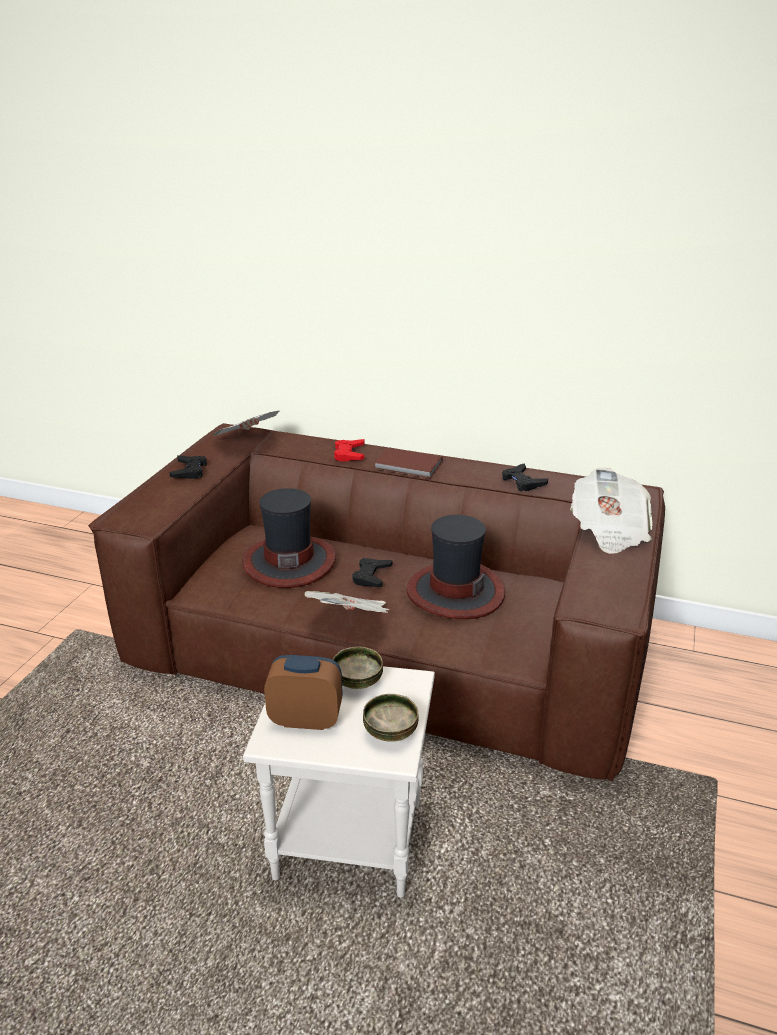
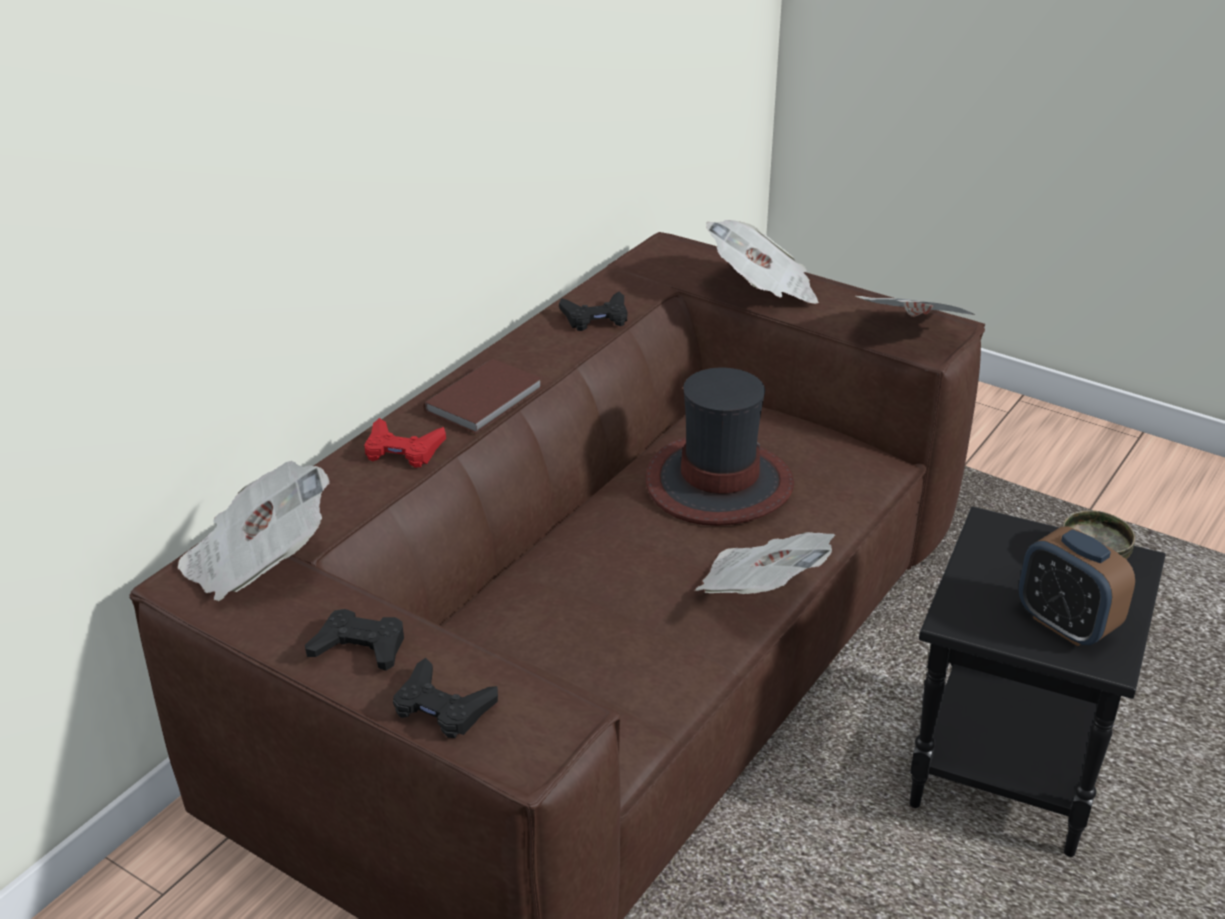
camera: 75 degrees left, 5 degrees up
(289, 561) = (566, 634): hat -> none
(306, 719) = (1065, 624): alarm clock -> alarm clock turned 60 degrees counterclockwise
(346, 842) = (1011, 774): white side table -> black side table
(357, 682) = (989, 570): bowl -> none
(371, 576) = (648, 552): black game controller -> black game controller (442, 707)
(597, 597) = (912, 333): none -> newspaper

